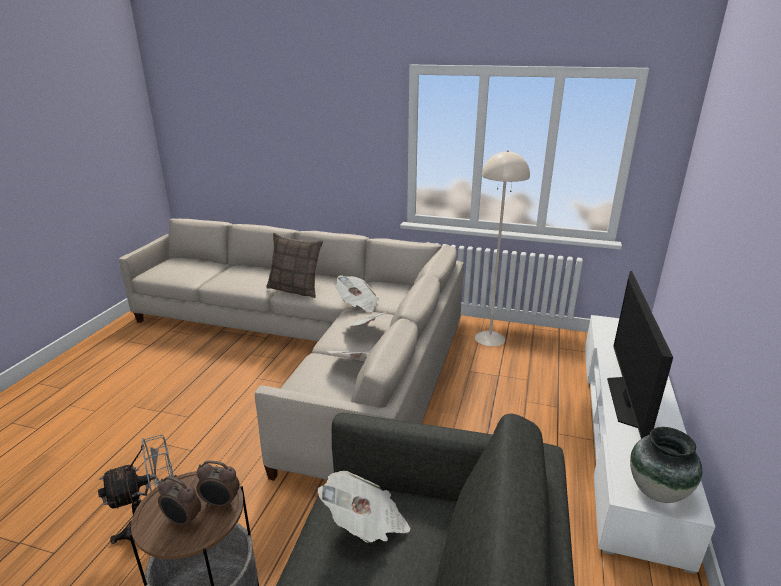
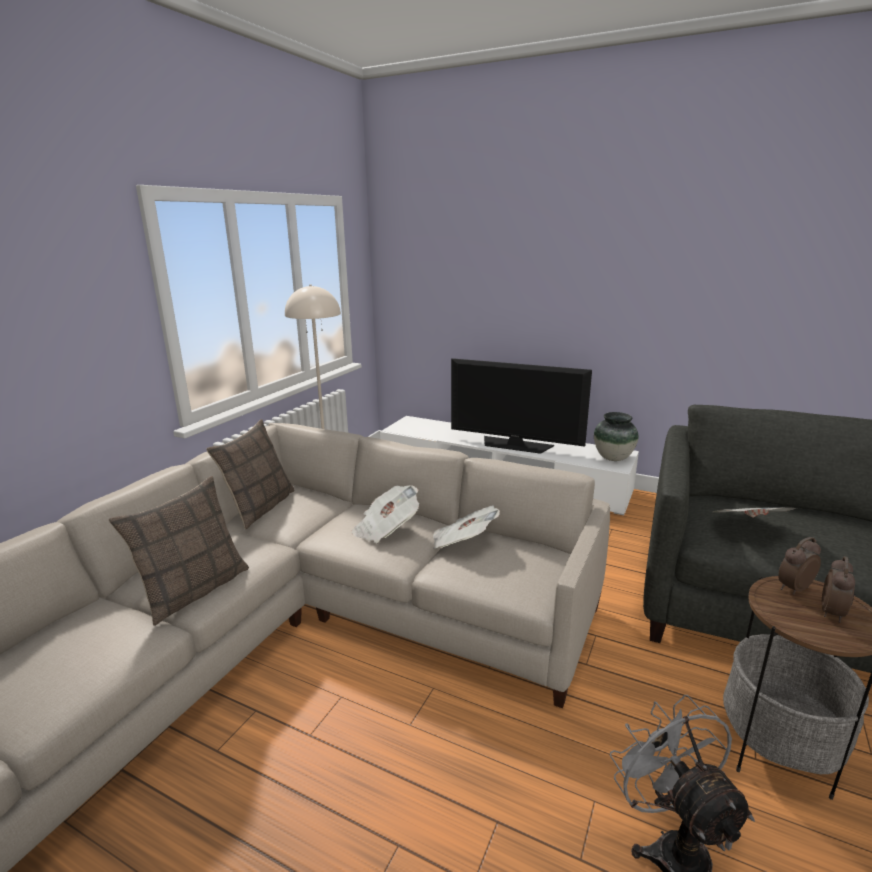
camera: 80 degrees left, 5 degrees down
(221, 503) = (793, 588): alarm clock -> alarm clock turned 135 degrees counterclockwise
(357, 304) = (301, 532): newspaper -> none
(385, 285) = (259, 507): none -> pillow

